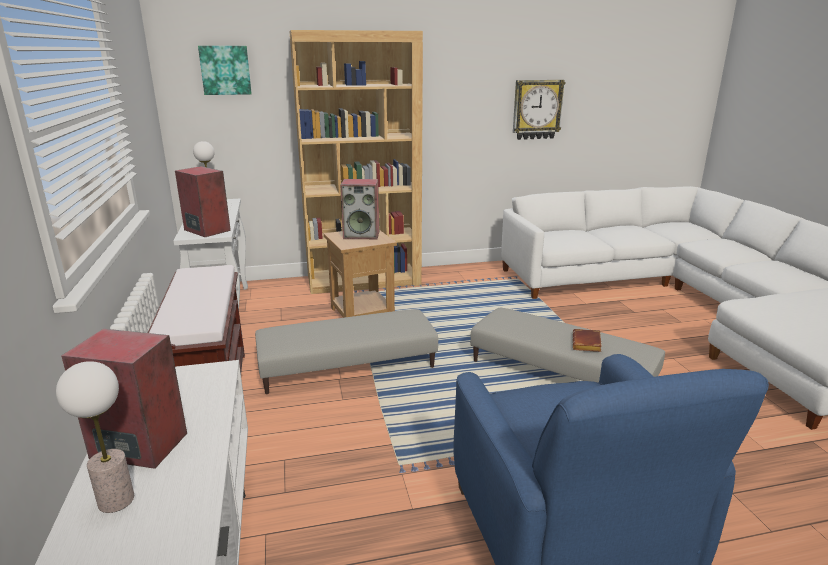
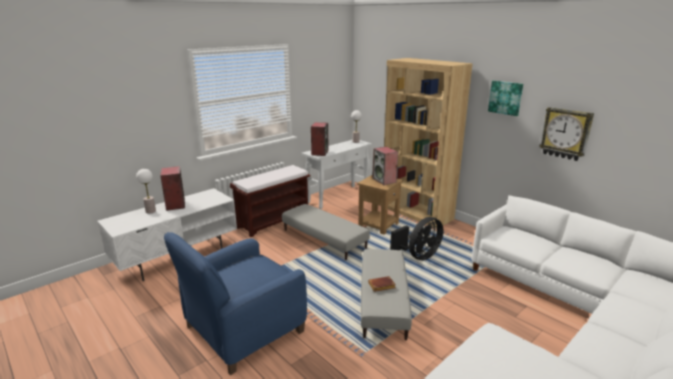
camera: 60 degrees right, 0 degrees up
(225, 70) = (379, 75): picture -> picture (505, 97)
(474, 316) = (418, 256): none -> black fan

